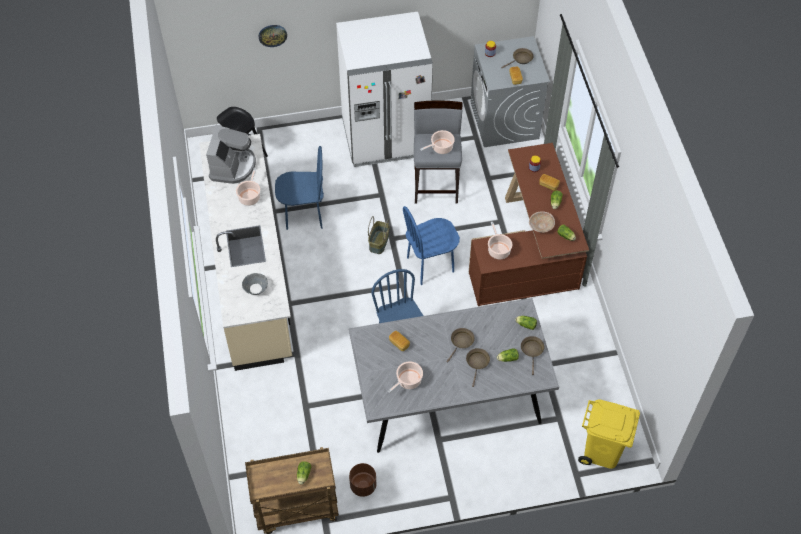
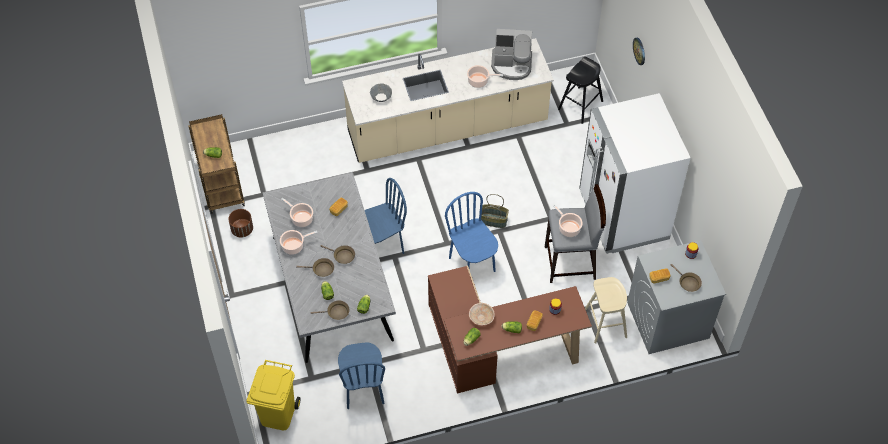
camera: 85 degrees right, 0 degrees up
(304, 215) = (517, 159): blue chair -> blue chair (363, 389)
(498, 250) = (456, 288): cooking pot -> cooking pot (294, 246)
(504, 166) = (605, 323): none -> beige stool

